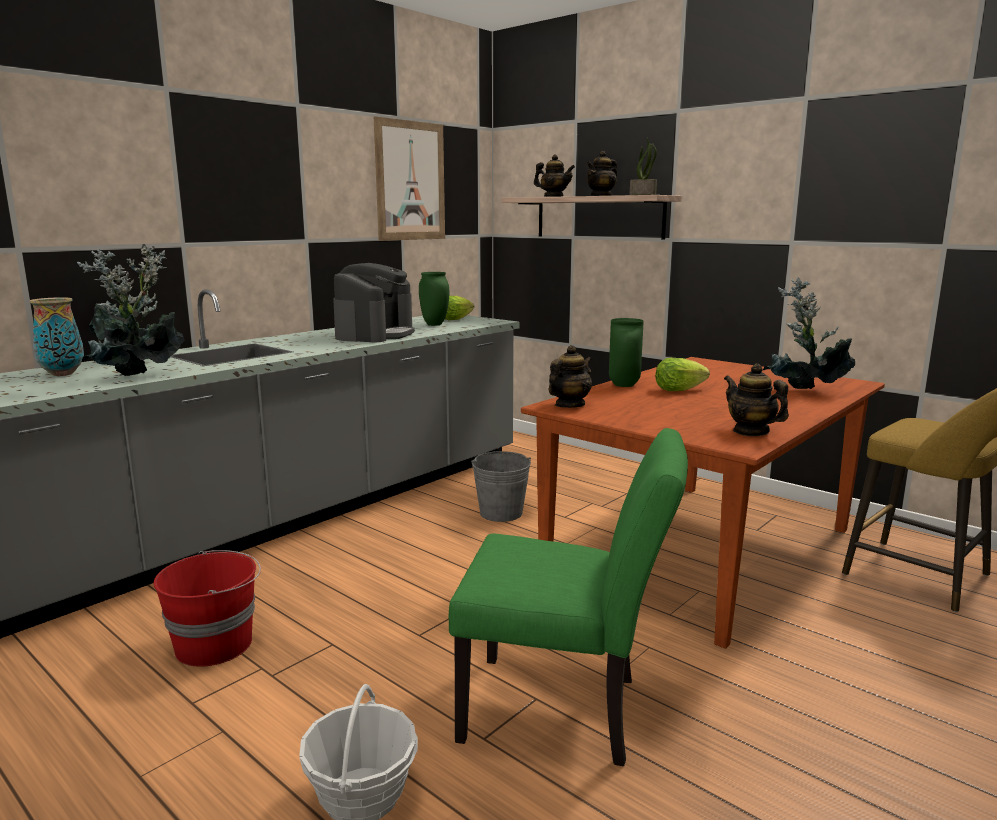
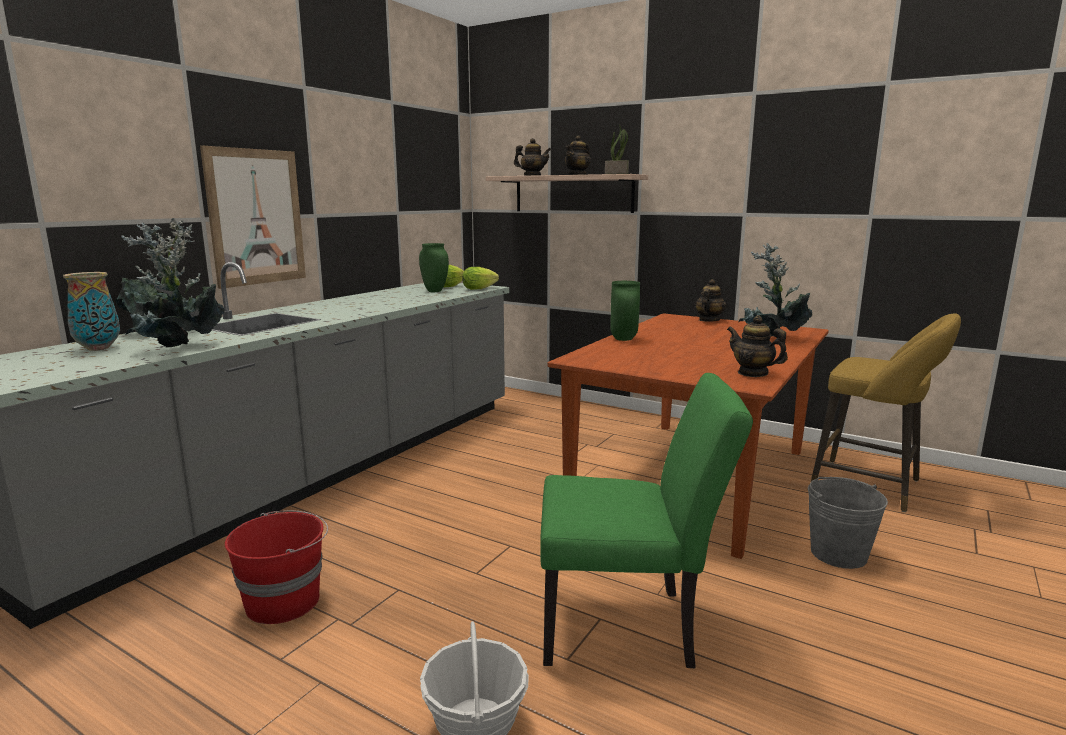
camera: 10 degrees left, 0 degrees up
(375, 334) = (386, 301): coffee machine -> none
(410, 181) = (403, 160): picture -> picture (256, 217)
(501, 513) = (511, 458): grey bucket -> grey bucket (838, 554)
(569, 405) = (589, 358): teapot -> teapot (708, 320)
(678, 390) = (671, 341): lettuce -> lettuce (478, 289)

